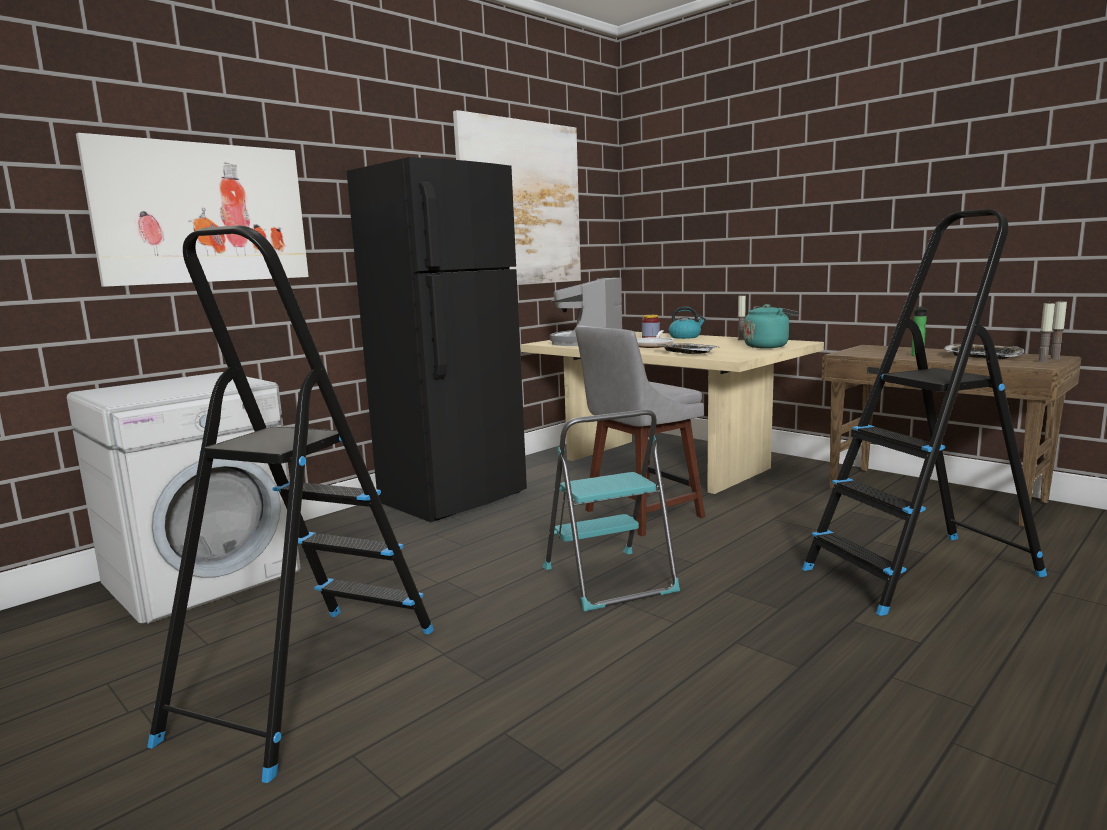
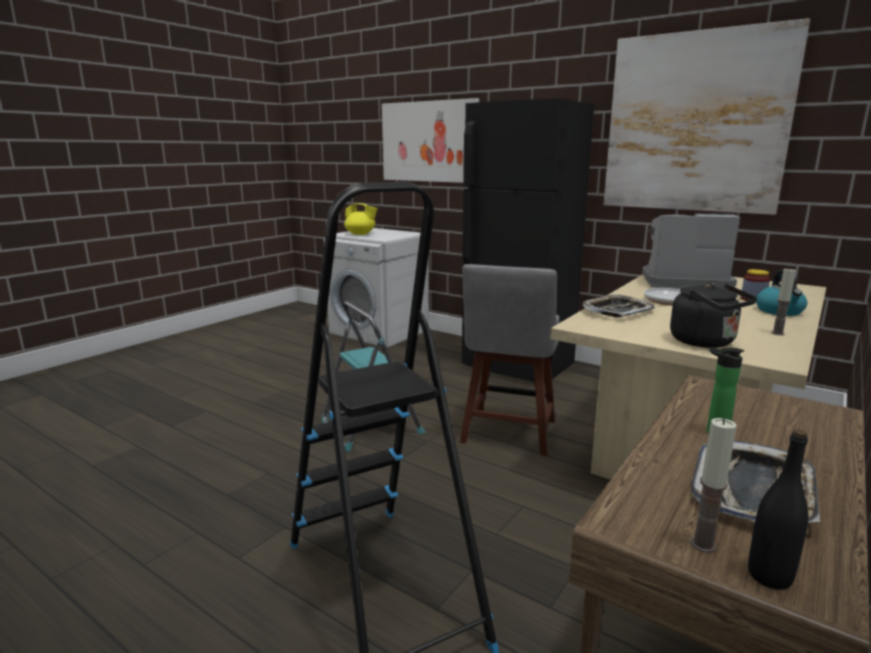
camera: 80 degrees right, 5 degrees up
(160, 392) = (360, 234): none -> yellow teapot
(310, 679) = (270, 369): black step ladder -> none
(638, 515) = (507, 434): grey chair -> grey chair turned 120 degrees counterclockwise
(768, 346) = (706, 342): turquoise kettle -> black kettle
(1054, 358) = (769, 576): candle -> black bottle

